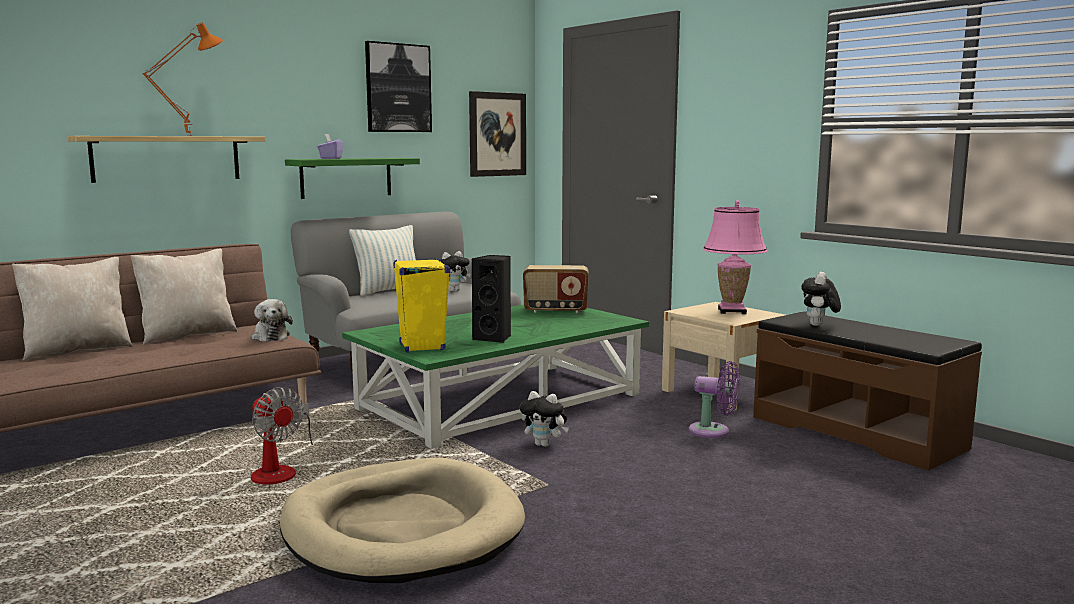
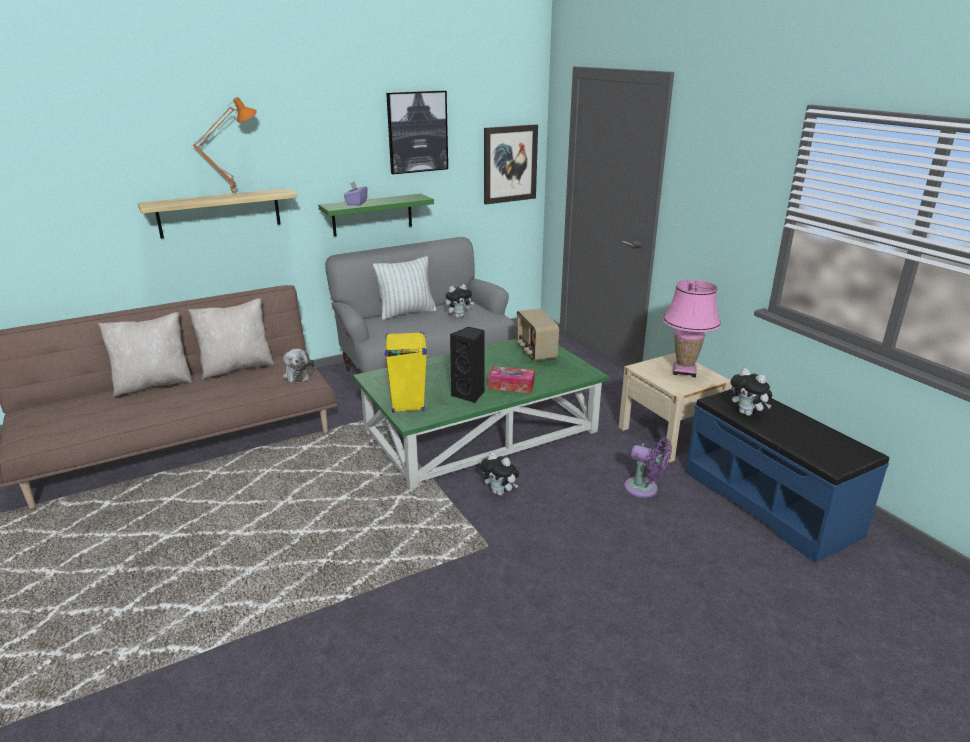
camera: 10 degrees right, 15 degrees up
(280, 471) = (292, 504): fan -> none
(402, 529) = (363, 586): beige dog bed -> none
(540, 331) = (511, 386): none -> tissue box
(555, 310) = (535, 352): radio -> radio turned 60 degrees clockwise
(818, 325) = (747, 413): plush toy -> plush toy turned 75 degrees counterclockwise
(857, 432) = (770, 502): brown bench -> blue bench

